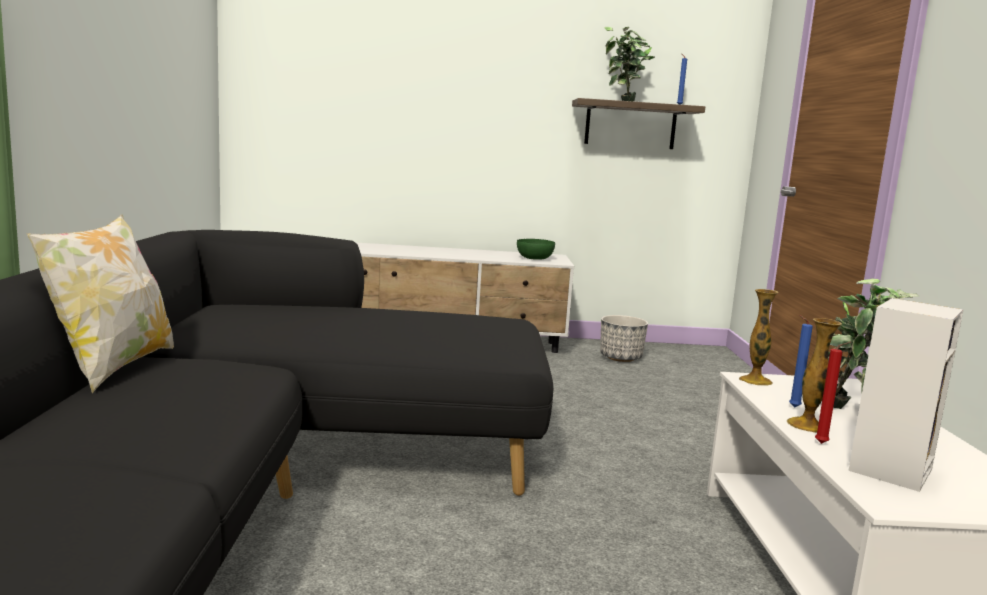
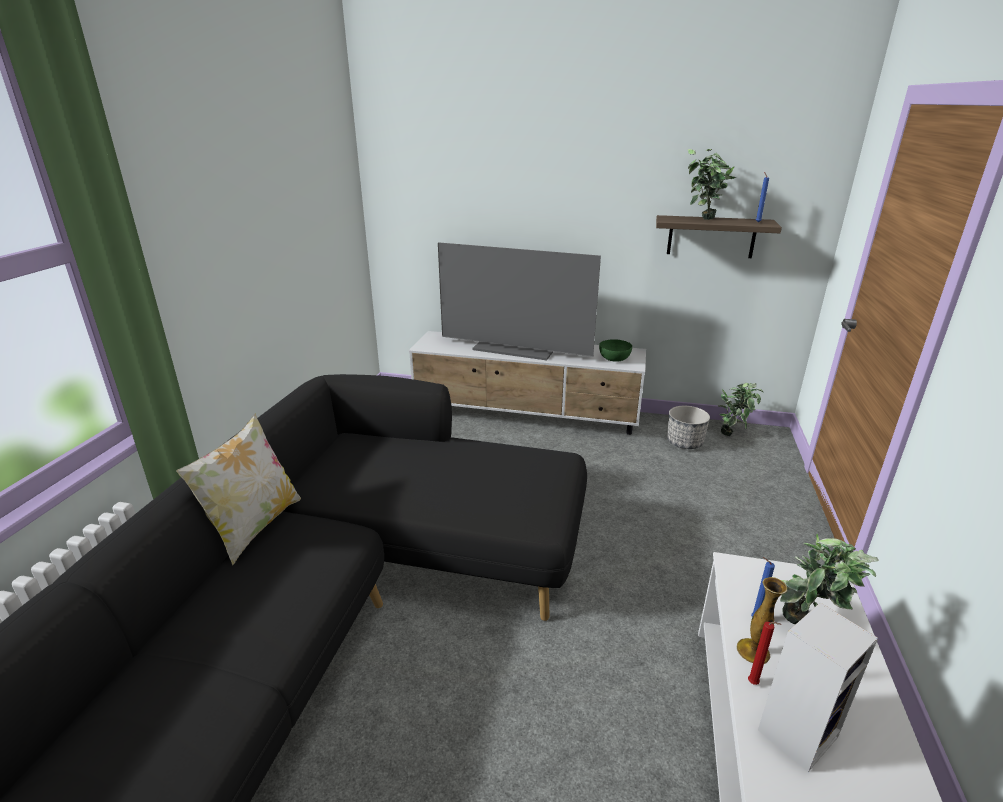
camera: 15 degrees right, 15 degrees up
(414, 250) = (516, 348): none -> television
(670, 351) = (733, 434): none -> potted plant
(755, 381) = (739, 571): vase -> none

